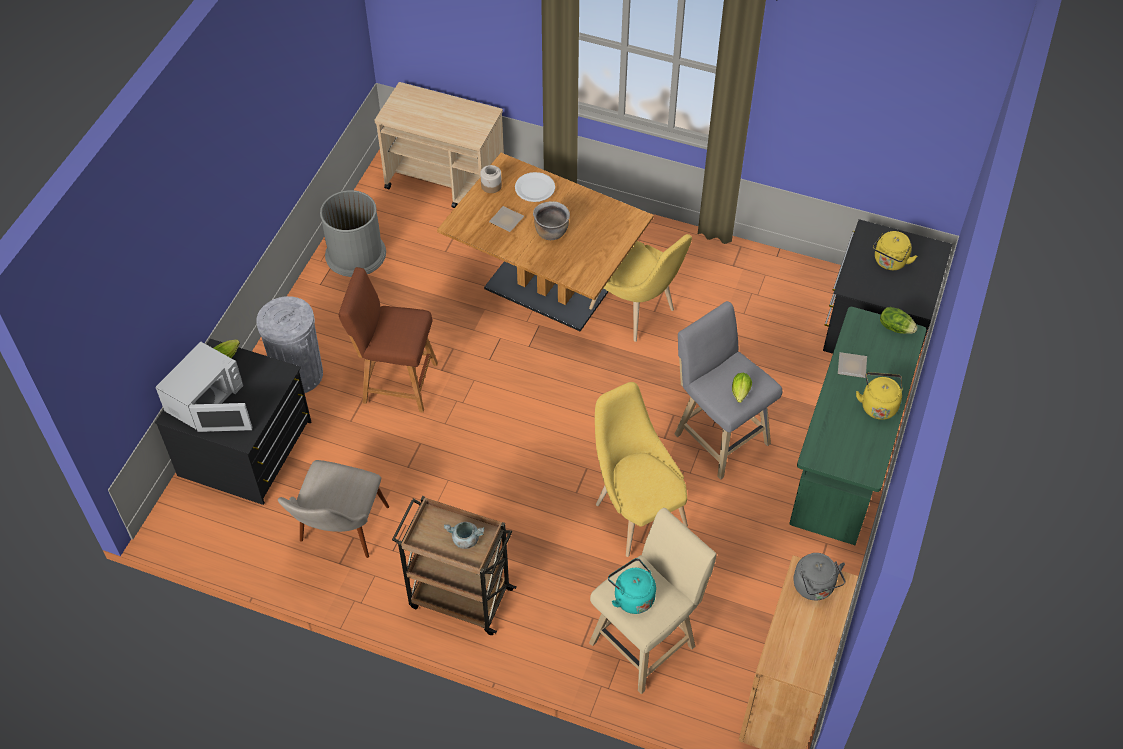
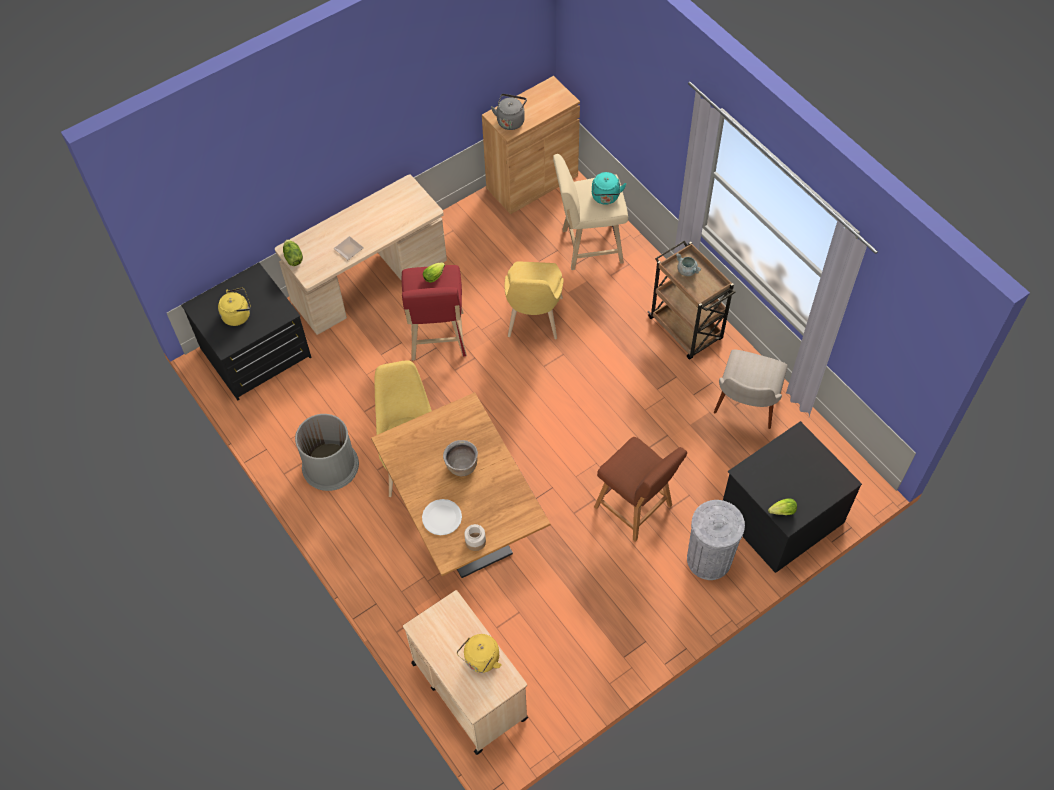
camera: 145 degrees left, 5 degrees up
(205, 401) = (815, 480): white microwave -> none
(339, 536) = (744, 411): beige chair -> beige chair turned 150 degrees clockwise
(355, 253) = (597, 657): grey trash can -> grey trash can (330, 465)
(506, 221) = (489, 497): plate -> none
(718, 435) = (437, 339): grey stool -> red stool
(846, 456) = (369, 282): green desk -> beige desk
(878, 405) = (358, 218): yellow kettle -> yellow kettle (481, 660)

